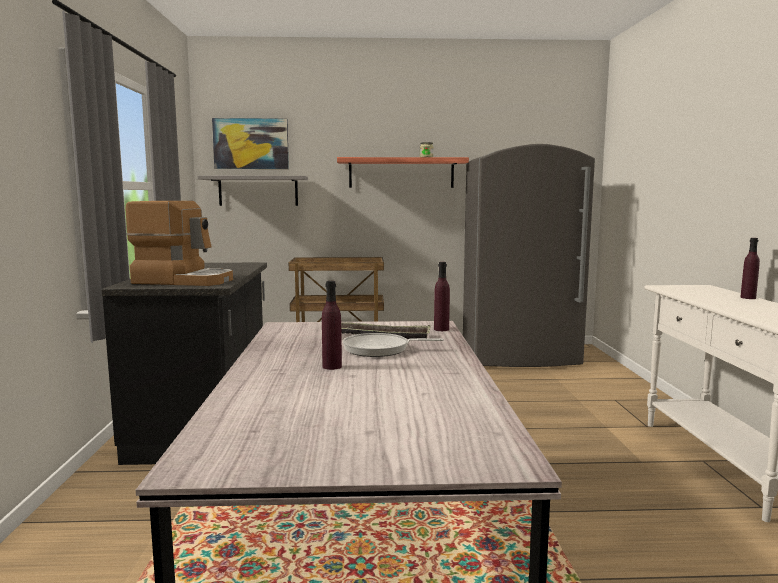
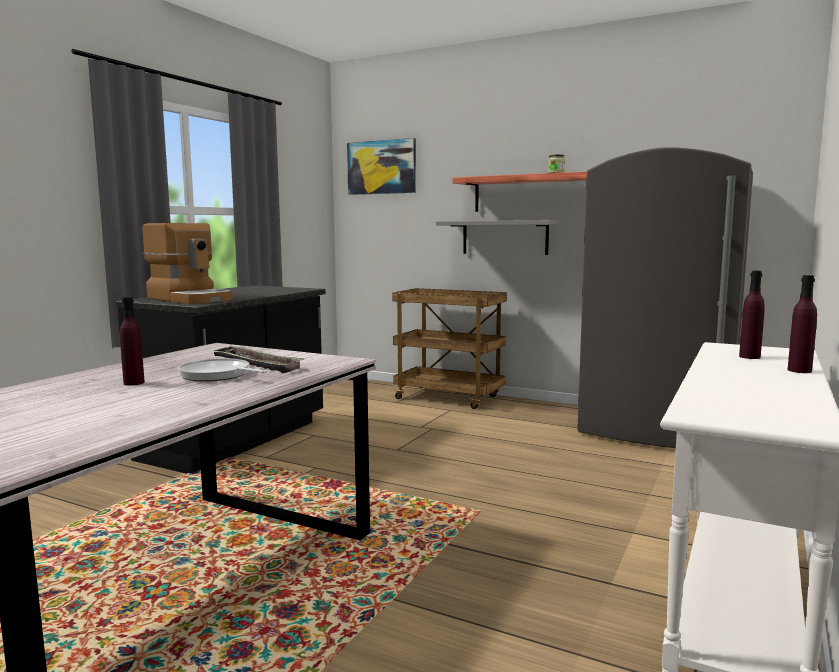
camera: 30 degrees right, 0 degrees up
(258, 191) = (387, 216): grey shelf -> grey shelf (504, 237)
(441, 329) = (333, 365): purple bottle -> purple bottle (749, 357)

